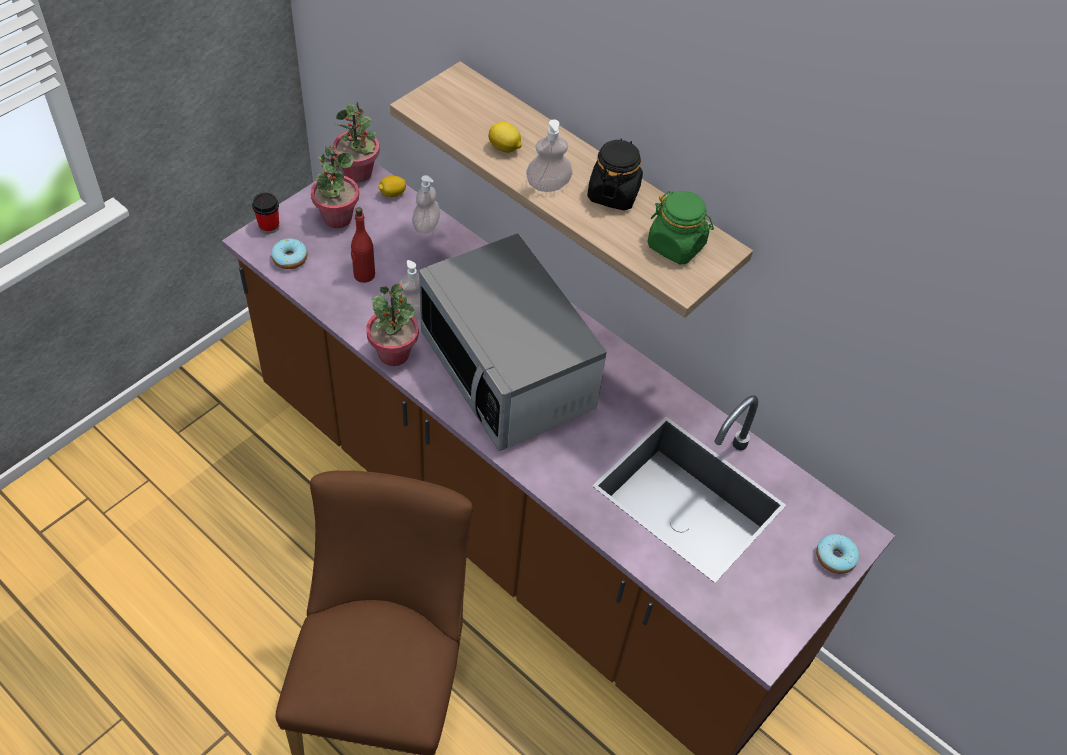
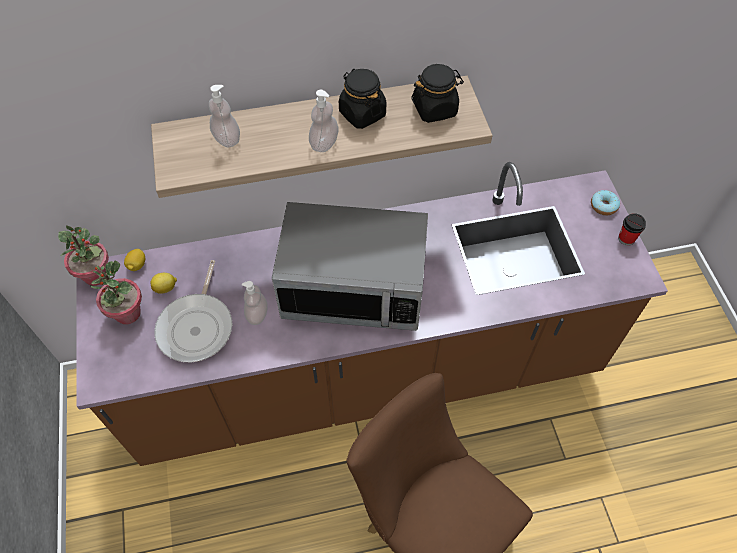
camera: 50 degrees left, 5 degrees up
(269, 226) = (93, 364): cup -> cup (626, 238)
(290, 259) = (139, 367): donut -> none
(364, 275) = (197, 326): red bottle -> frying pan
(394, 353) = (284, 347): potted plant -> none
(426, 226) = (186, 261): soap dispenser -> soap dispenser (227, 139)
(505, 148) = (267, 147): lemon -> lemon (166, 288)
(676, 245) = (435, 109): green jar -> black jar

